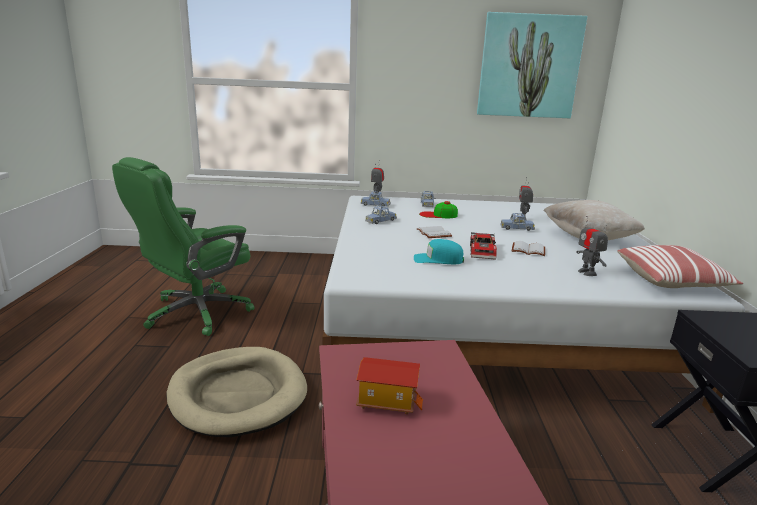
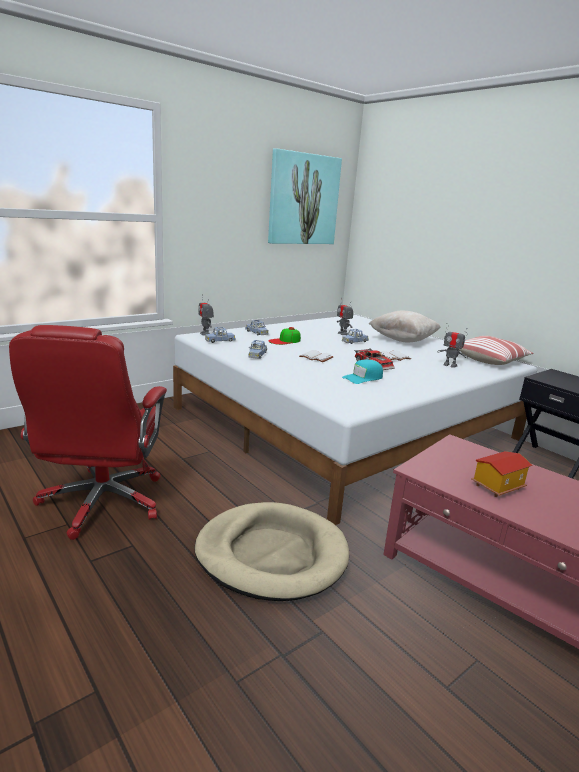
camera: 40 degrees left, 0 degrees up
(196, 313) = (102, 503): green office chair -> red office chair

